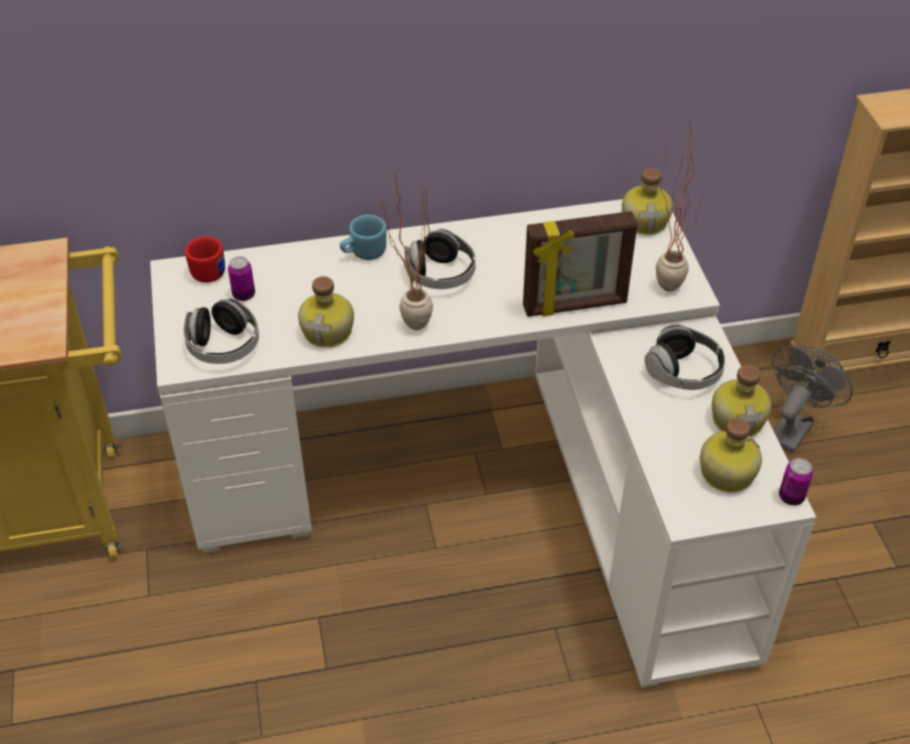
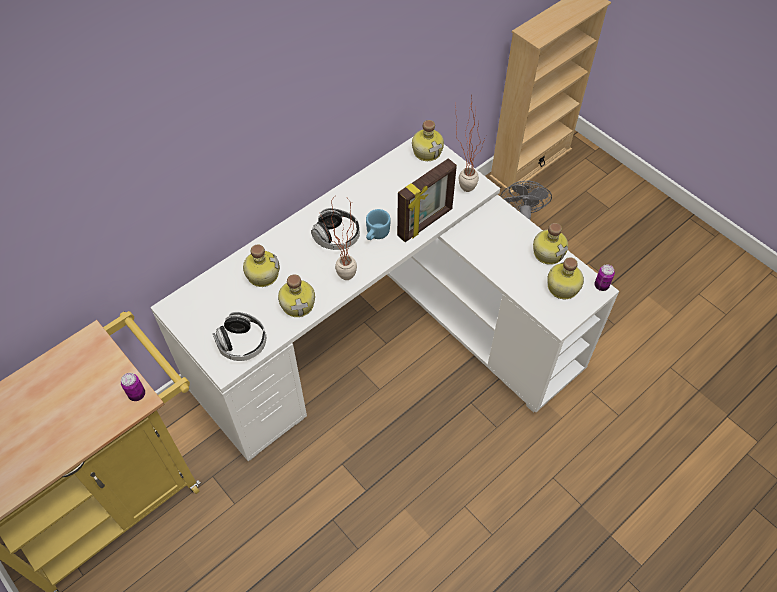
camera: 30 degrees left, 10 degrees up
(210, 270) = (194, 296): red mug -> none
(244, 295) = (229, 303): can -> can (137, 394)
(310, 279) = (262, 274): none -> bottle
(363, 253) = (281, 242): blue mug -> blue mug (375, 234)
(683, 372) = (503, 237): headphones -> none

